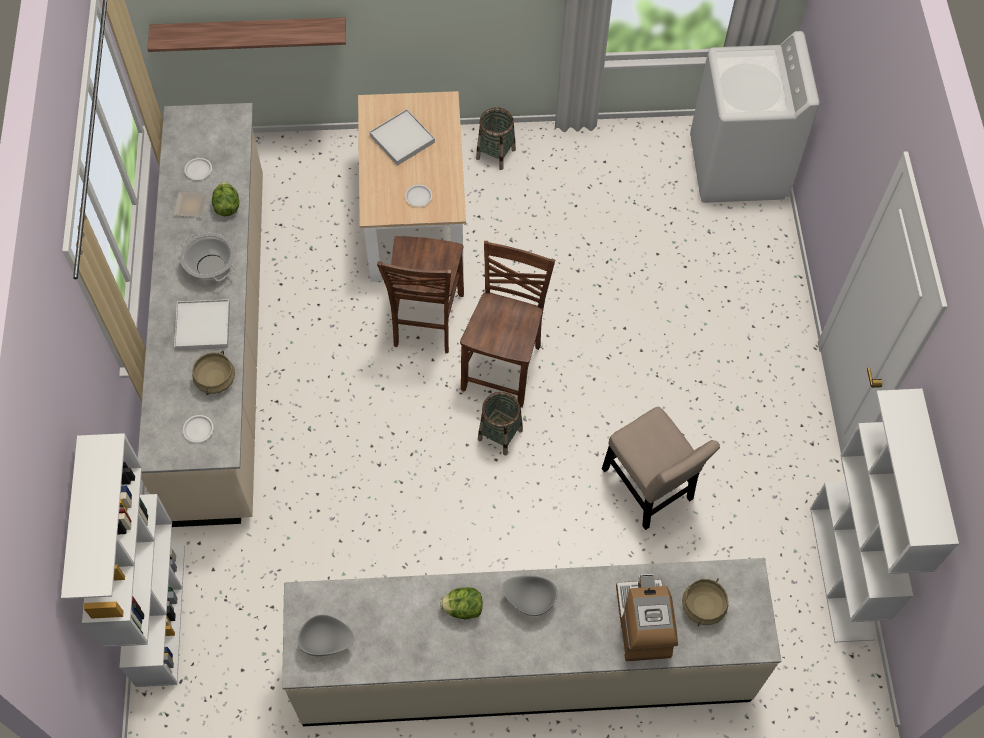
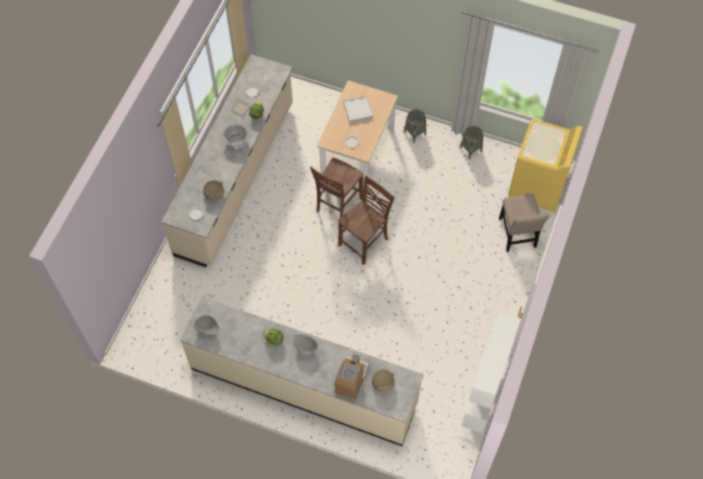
camera: 25 degrees right, 0 degrees up
(160, 613) = (151, 293): white bookcase -> none
(203, 326) = (219, 167): white tray -> none
(250, 33) = (305, 32): shelf -> none
(500, 434) = (346, 274): basket -> basket (470, 149)
(649, 488) = (406, 328): beige chair -> beige chair (517, 235)
(738, 168) = (537, 186): white washing machine -> yellow washing machine

